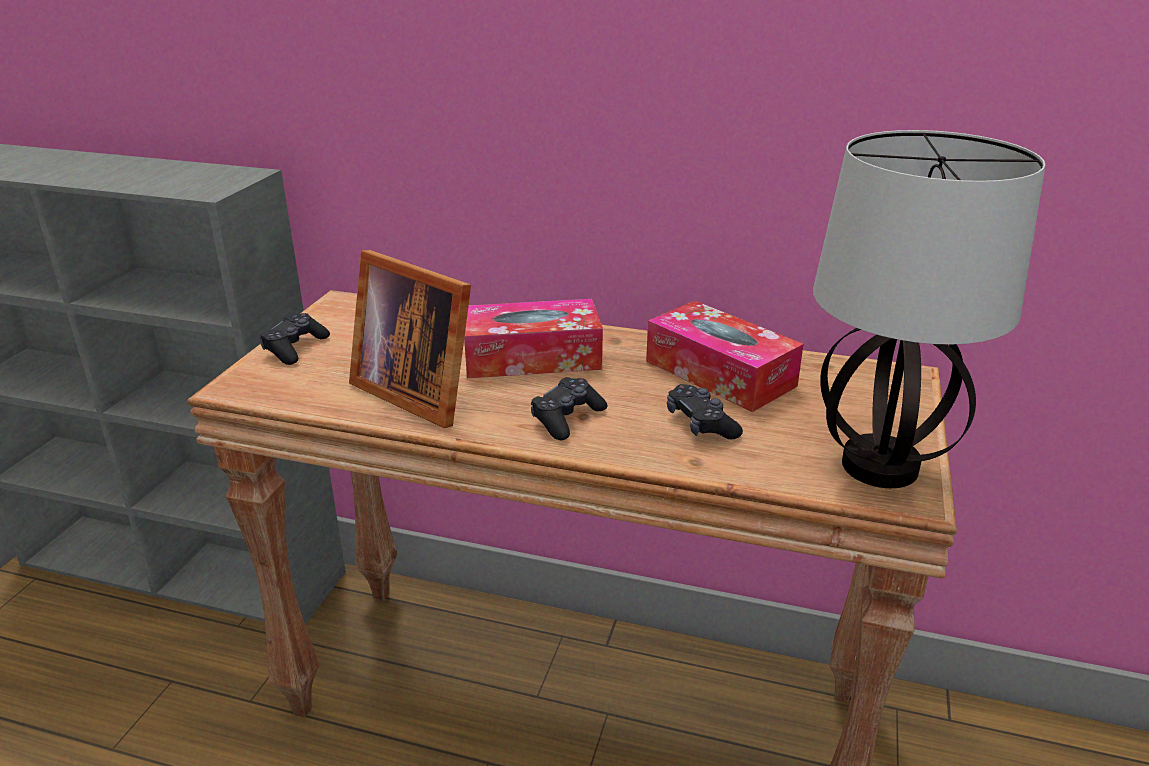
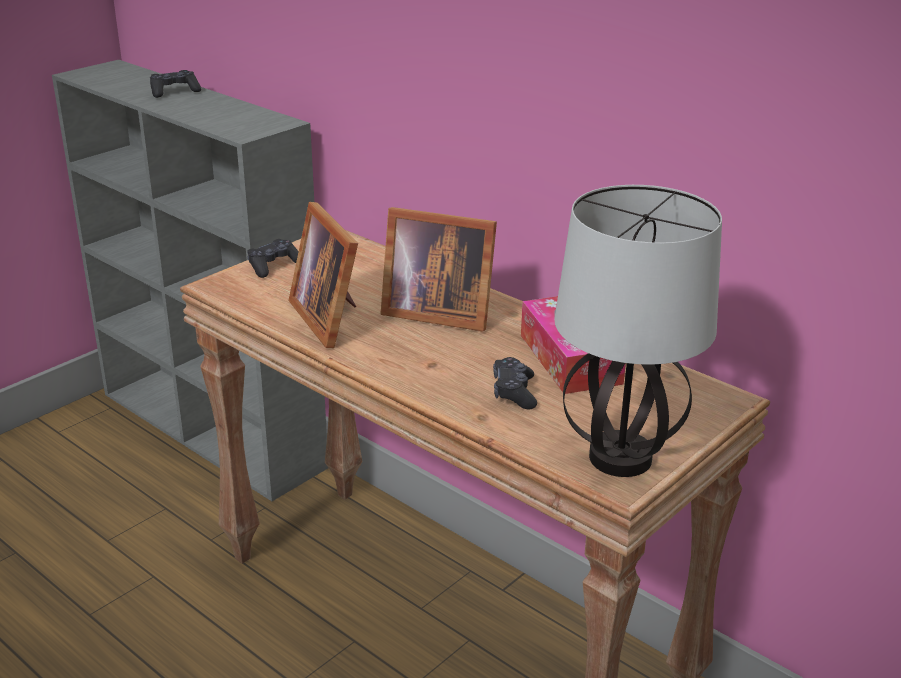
camera: 25 degrees right, 0 degrees up
(531, 357) = (435, 312): tissue box -> picture frame
(567, 418) = (418, 363): black game controller -> black game controller (174, 92)

